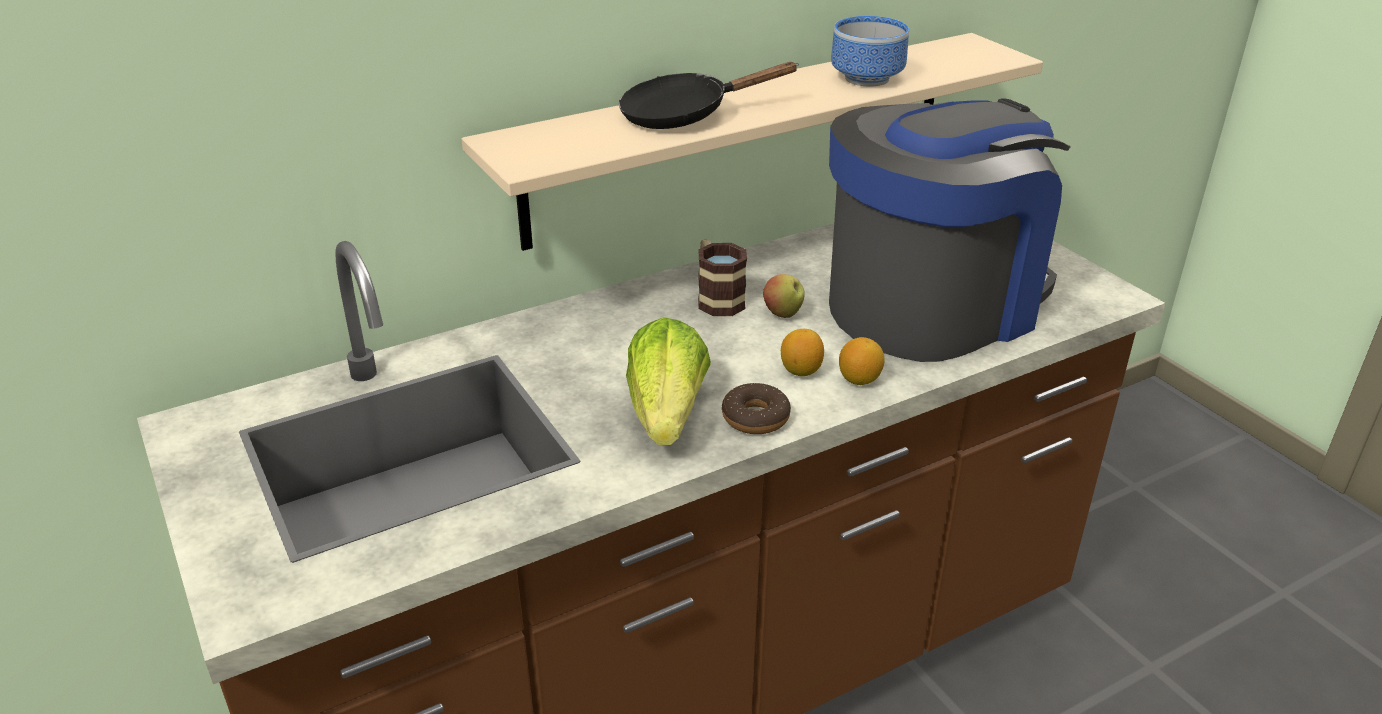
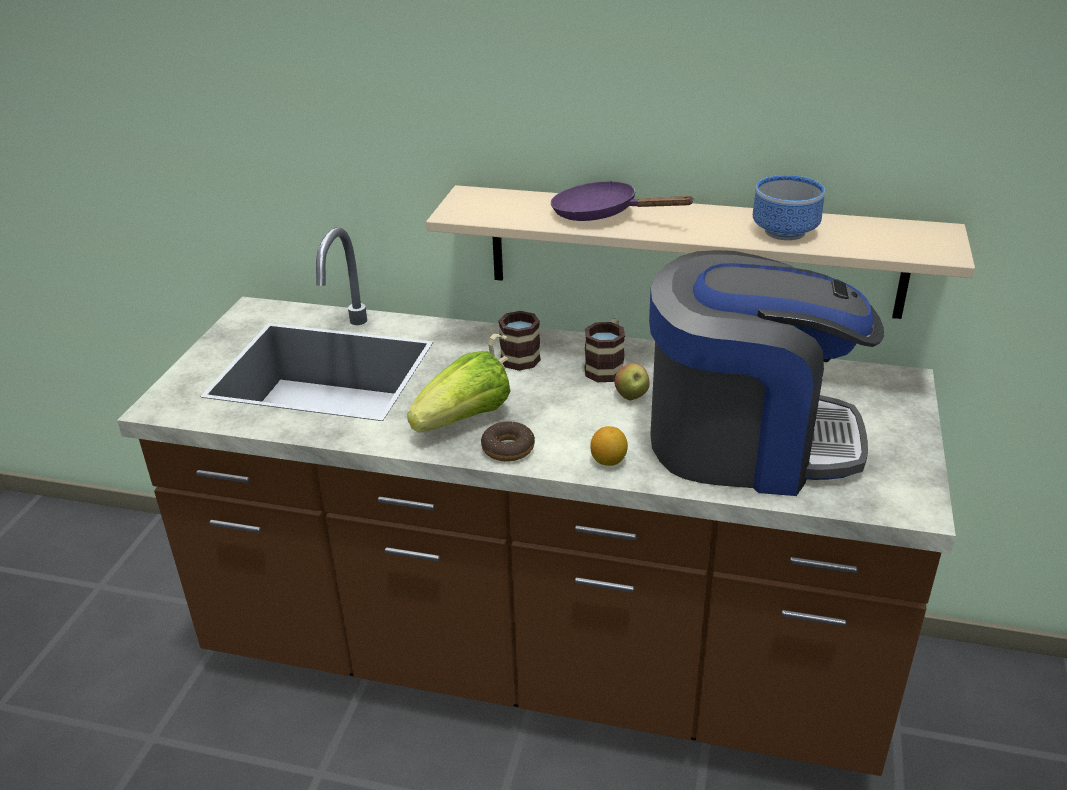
camera: 45 degrees right, 0 degrees up
(622, 336) = (513, 363): none -> mug
(685, 115) = (603, 215): black frying pan -> purple frying pan
(801, 371) = (581, 436): lemon -> none

